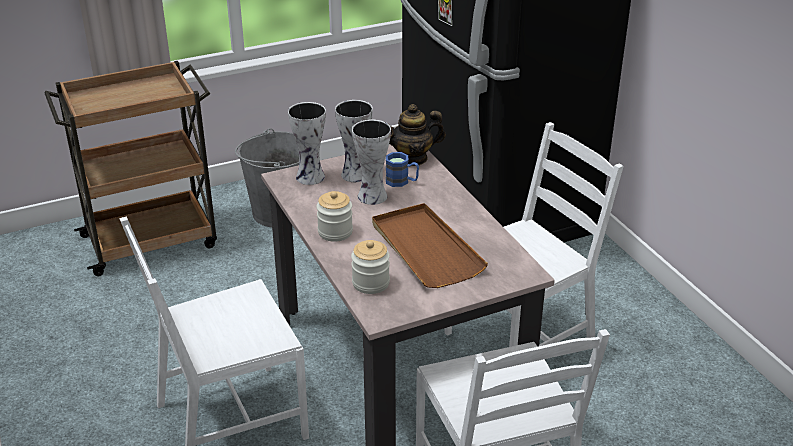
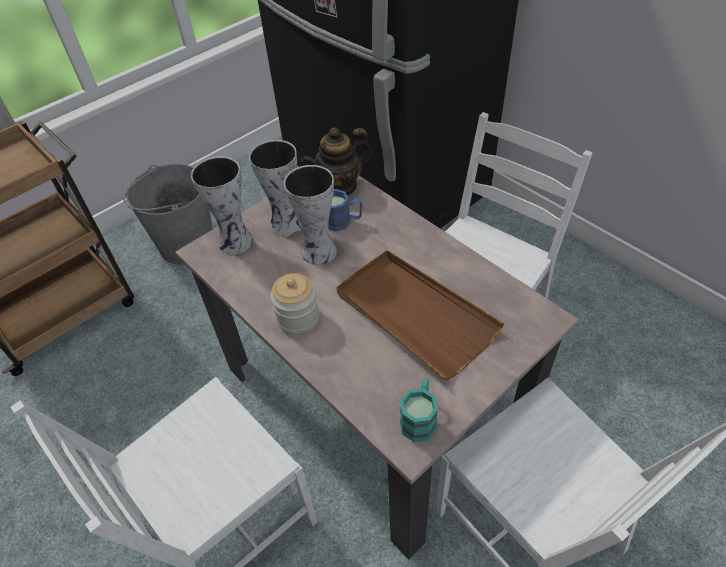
camera: 15 degrees left, 15 degrees up
(370, 283) = (375, 389): jar -> none
(394, 305) = (419, 418): none -> turquoise mug

